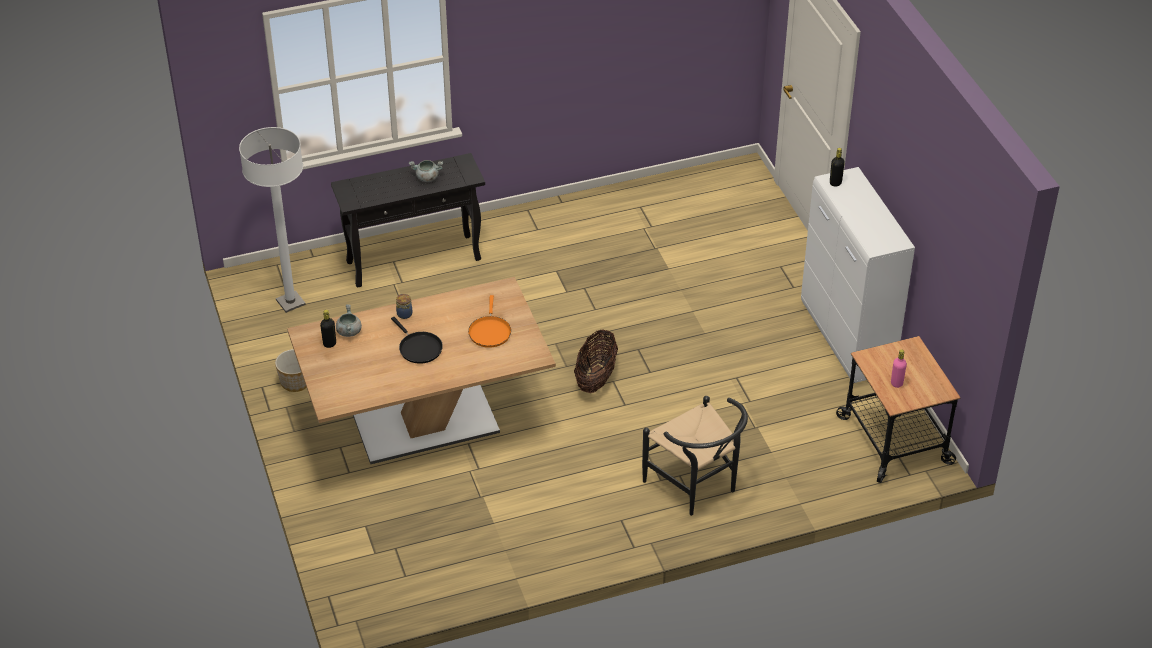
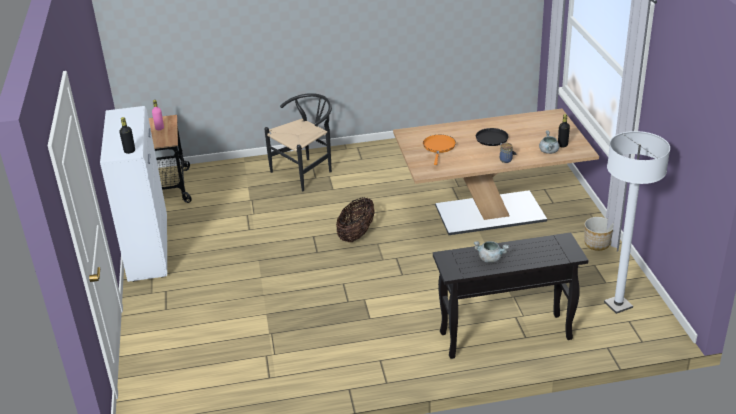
camera: 170 degrees left, 10 degrees down
(697, 487) = (306, 171): black chair -> black chair turned 75 degrees clockwise

